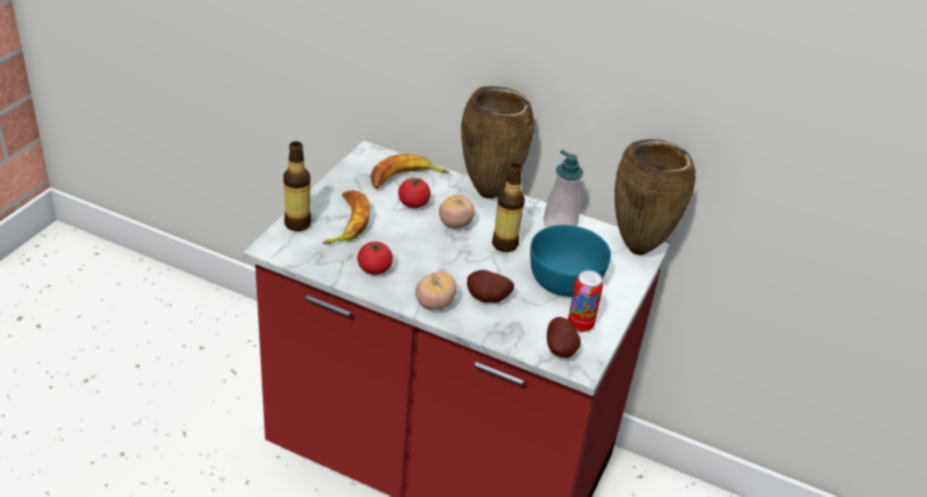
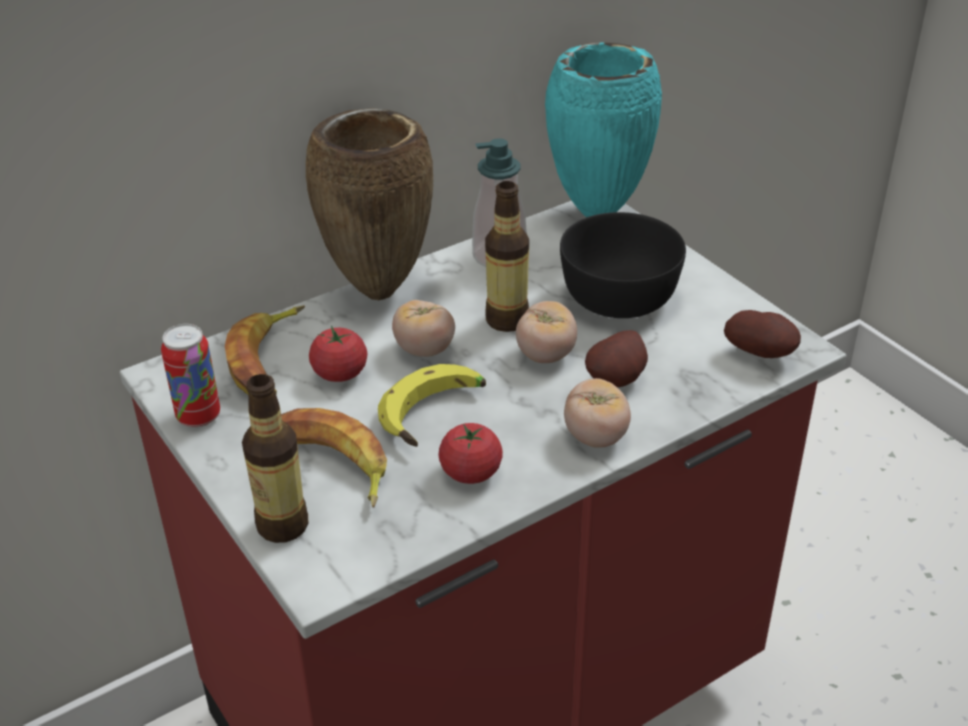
camera: 55 degrees left, 0 degrees up
(407, 244) = (436, 415): none -> banana
(487, 267) = (546, 355): none -> tomato
(566, 280) = (620, 295): turquoise bowl -> black bowl
(580, 325) = (718, 317): can -> can (198, 416)
(639, 248) = (597, 213): brown vase -> turquoise vase

